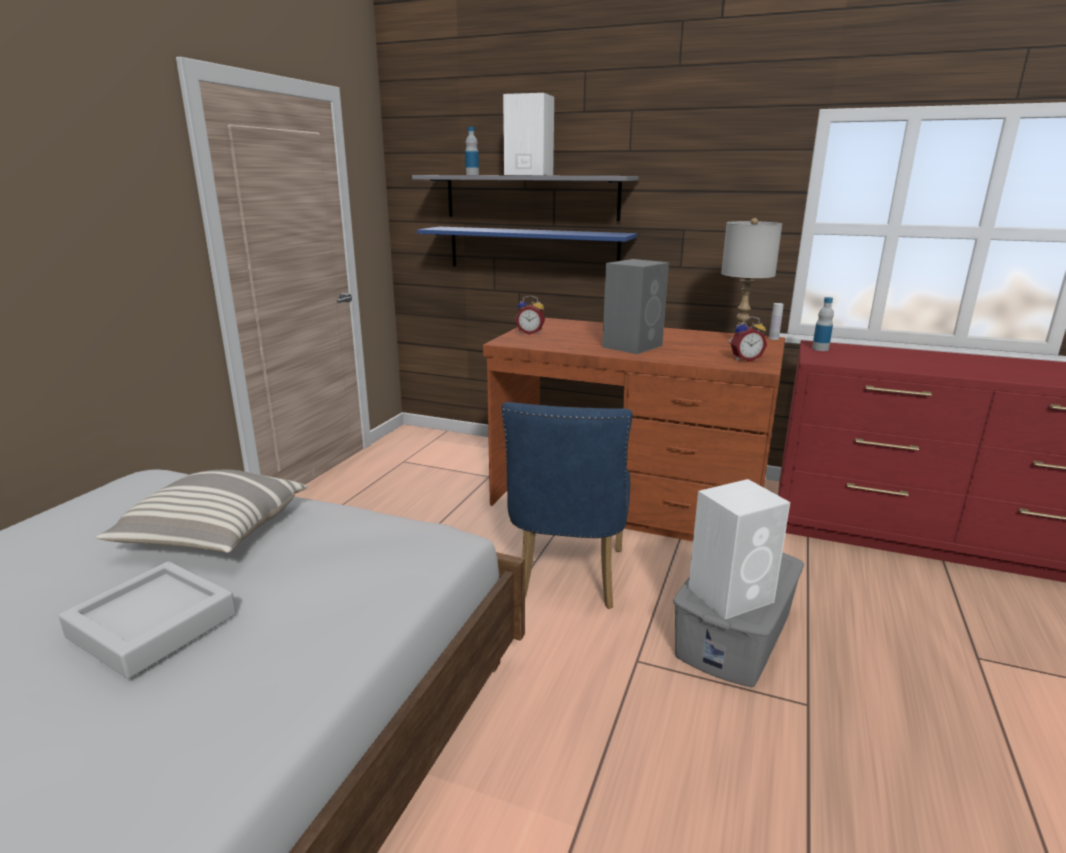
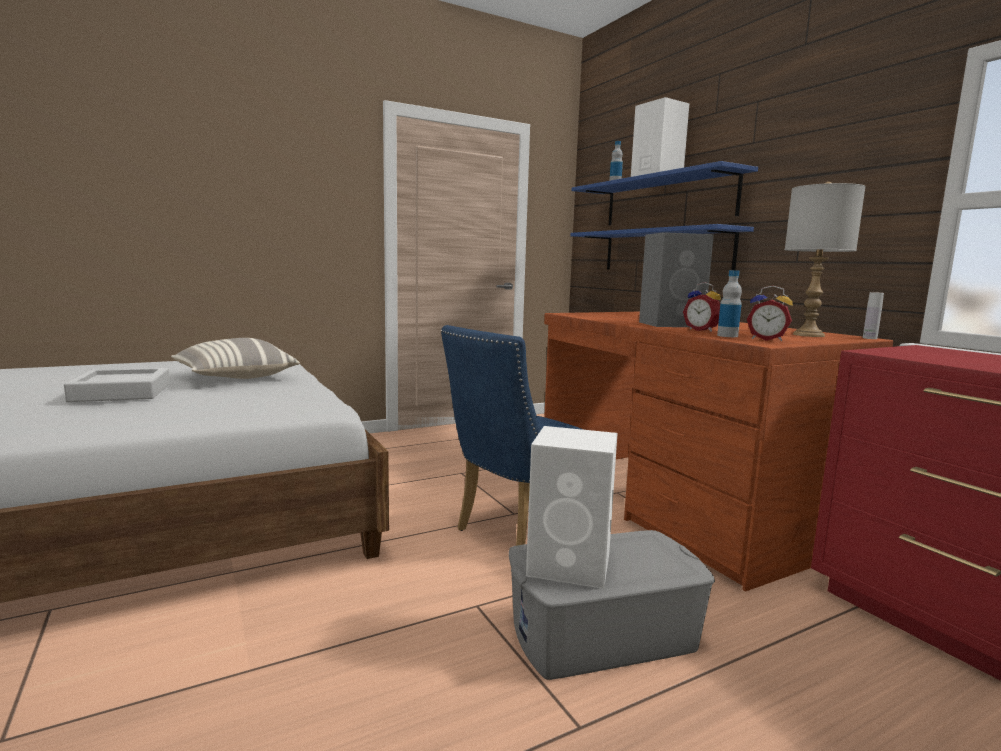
camera: 40 degrees right, 10 degrees down
(530, 333) = (606, 313): alarm clock -> alarm clock (702, 330)
(531, 197) = (667, 201): grey shelf -> blue shelf
(820, 349) = (916, 349): bottle -> bottle (727, 336)

